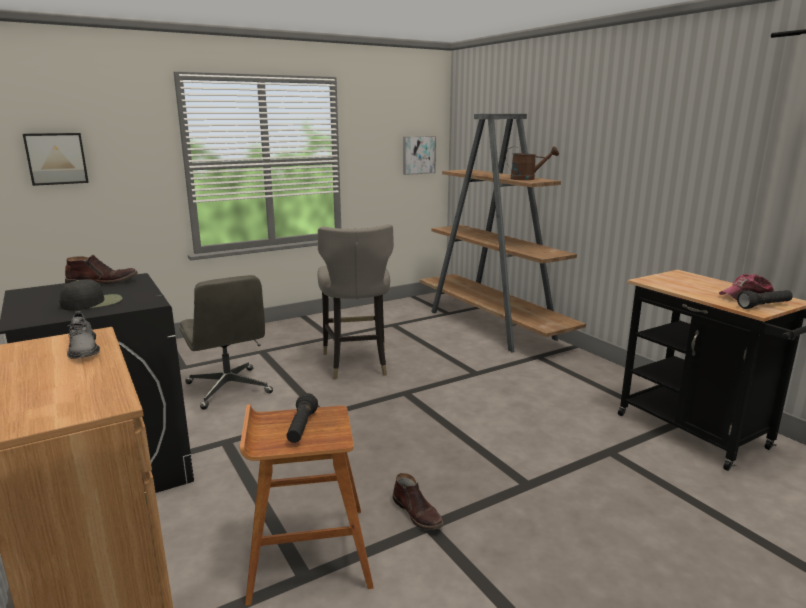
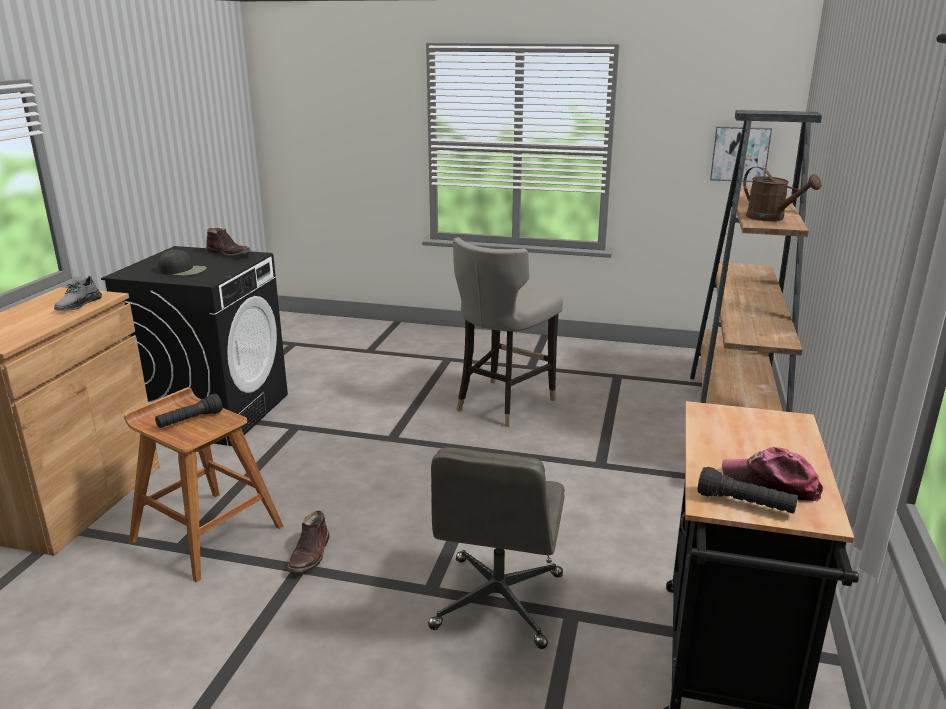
camera: 45 degrees right, 5 degrees up
(56, 158) = (318, 128): picture -> none
(229, 388) = (368, 384): grey office chair -> grey office chair (498, 602)

